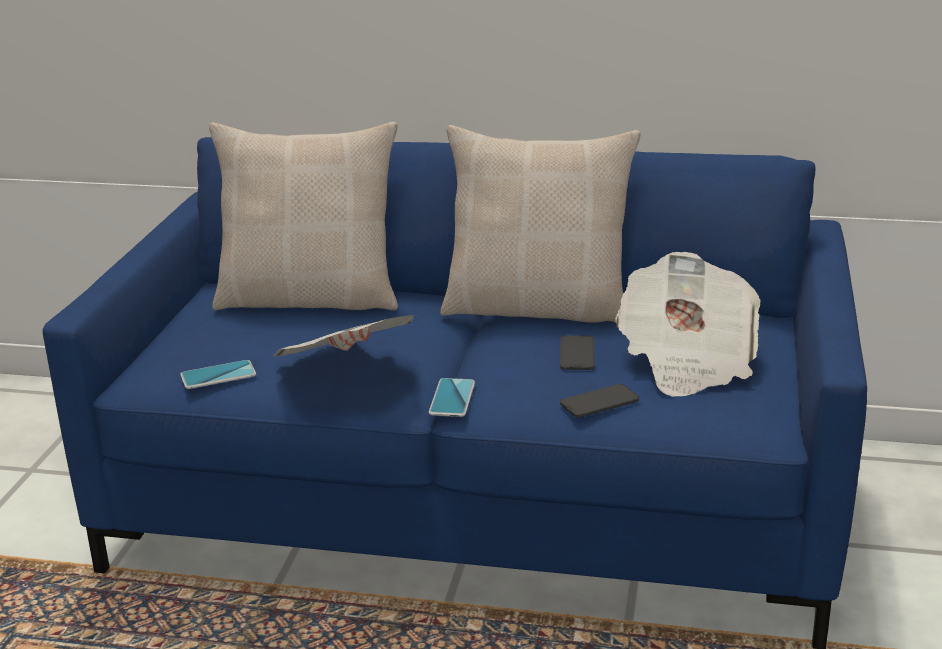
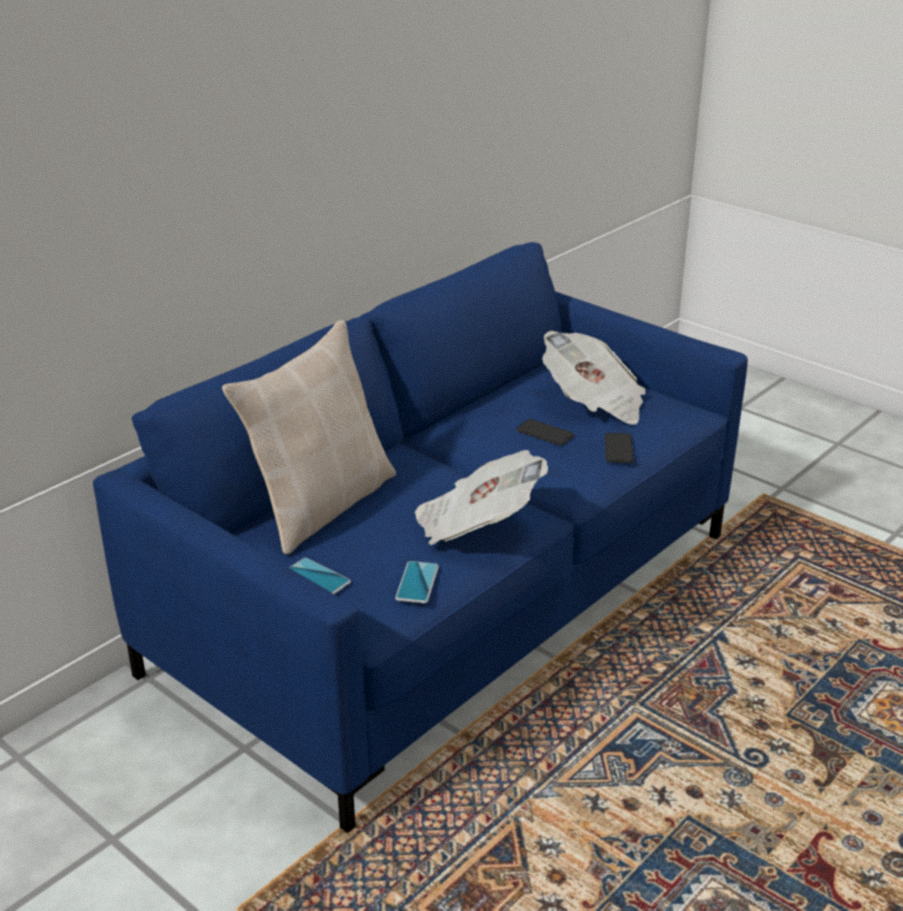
camera: 60 degrees left, 5 degrees up
(452, 398) = (555, 498): phone -> phone (317, 578)
(538, 307) = (455, 423): beige pillow -> none

